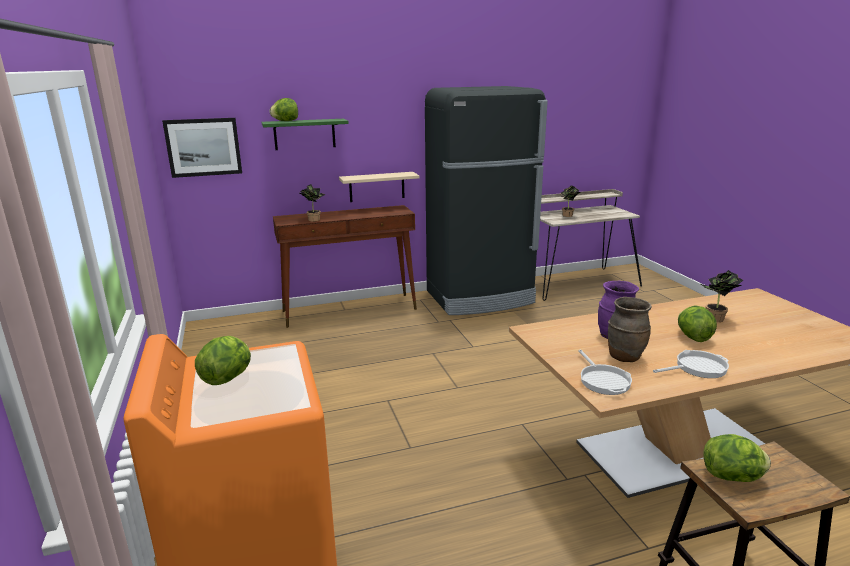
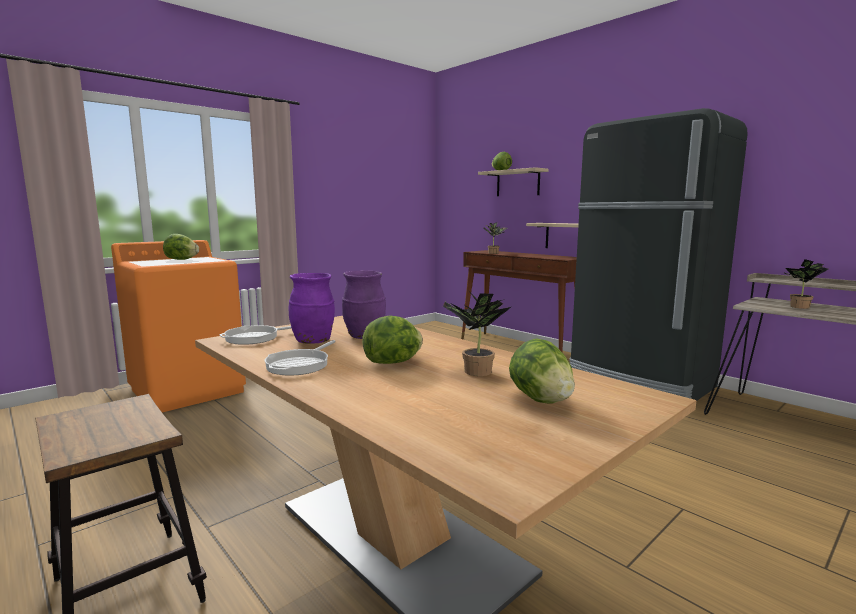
camera: 65 degrees right, 10 degrees down
(203, 147) = (457, 192): picture -> none
(304, 134) = (518, 183): green shelf -> beige shelf
(625, 357) = (314, 341): brown vase -> purple vase
(697, 368) = (300, 364): frying pan -> frying pan turned 60 degrees clockwise
(732, 477) = (112, 412): lettuce -> lettuce (541, 399)

